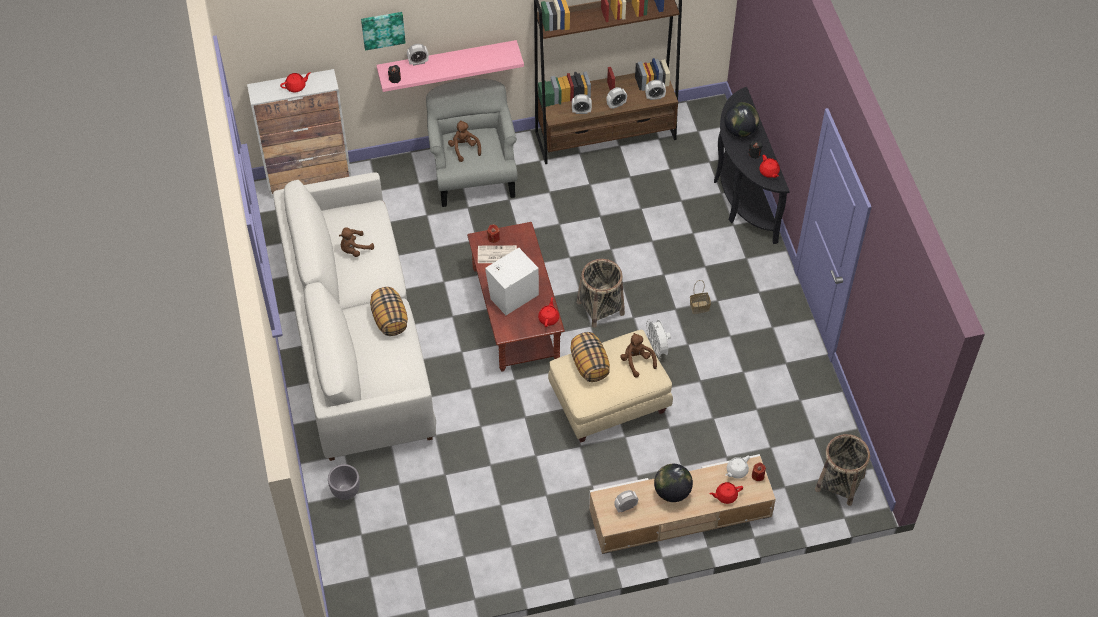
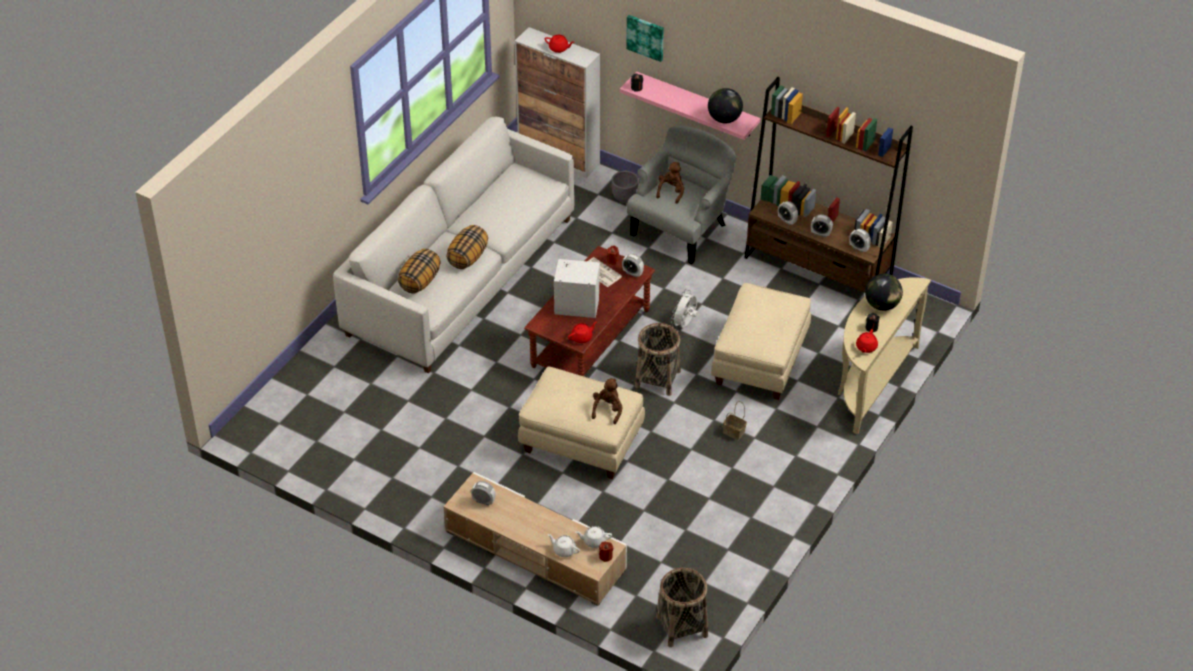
camera: 45 degrees right, 10 degrees down
(345, 491) = (331, 361): grey planter -> grey planter (624, 198)
(354, 249) = (503, 199): brown plush toy -> none
(418, 62) = (668, 88): alarm clock -> alarm clock (632, 273)
(589, 365) = (569, 387): pillow -> pillow (419, 281)
(652, 238) = (760, 361): none -> beige ottoman
(657, 349) = (663, 436): white fan -> white fan (685, 324)
(672, 492) = (529, 517): globe -> globe (724, 119)
(725, 496) = (564, 550): red teapot -> white teapot
(741, 197) = (871, 383): black console table -> beige console table

